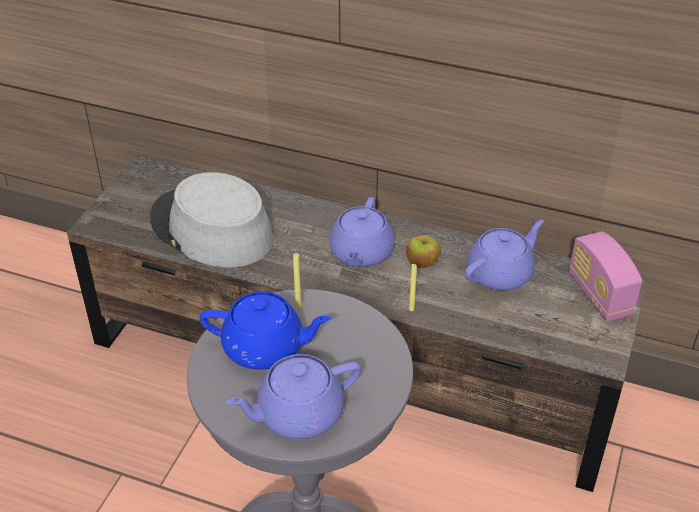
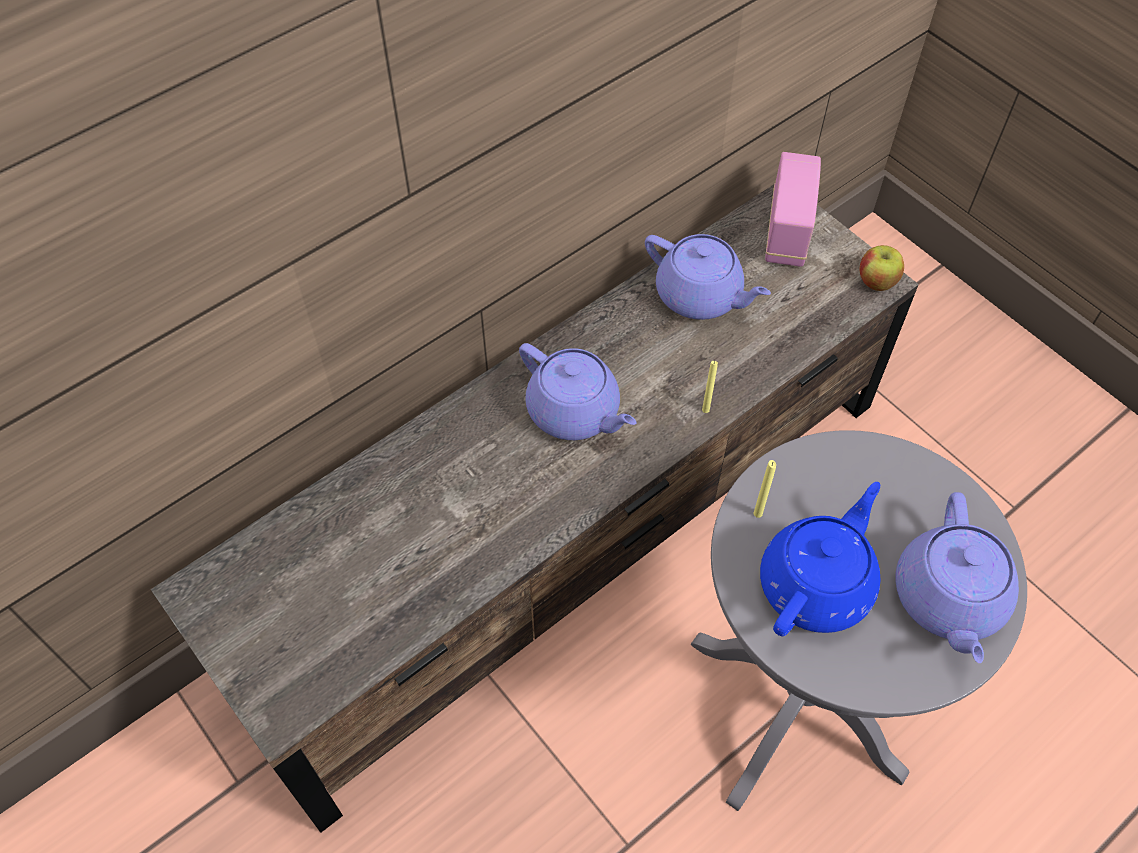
camera: 60 degrees left, 15 degrees up
(211, 229) = (407, 561): grey hat -> none
(422, 263) = (633, 359): apple -> apple (876, 281)
(501, 273) = (700, 295): purple teapot -> purple teapot turned 135 degrees clockwise
(599, 295) = (787, 232): radio -> radio turned 90 degrees counterclockwise

